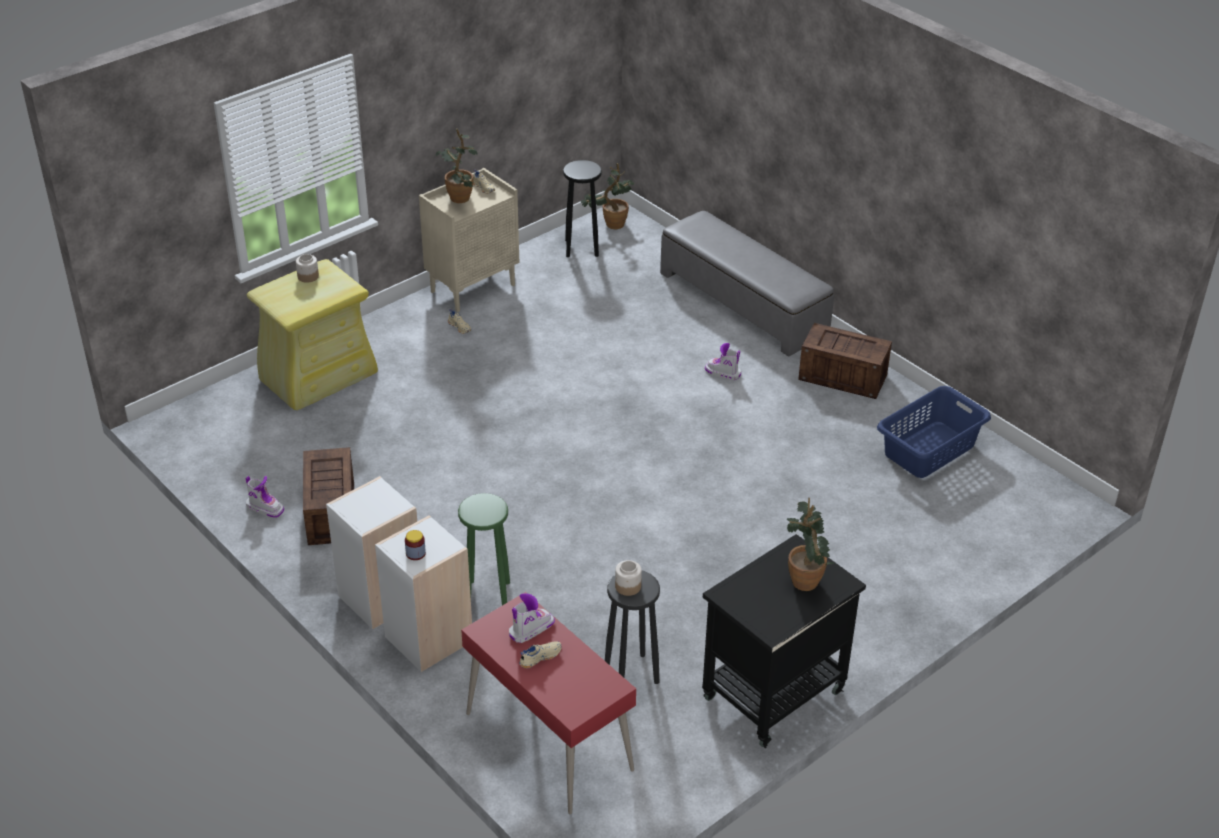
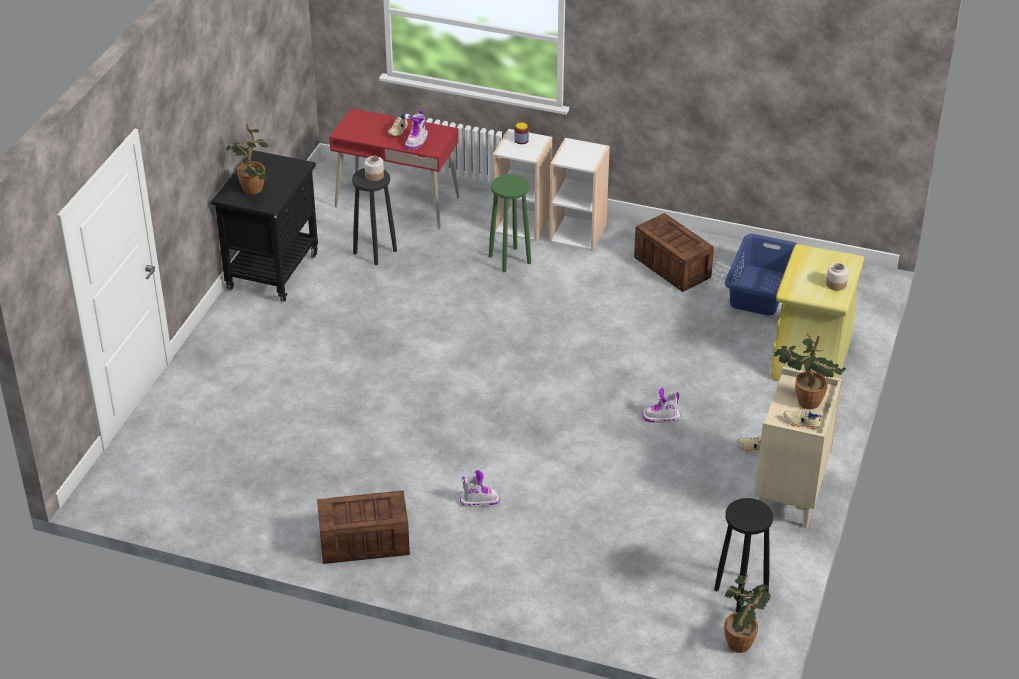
camera: 150 degrees right, 0 degrees up
(265, 508) = (720, 253): boot -> boot (661, 417)
(744, 303) = (518, 593): grey bench -> none
(930, 450) = (244, 498): blue laundry basket -> blue laundry basket (759, 291)

